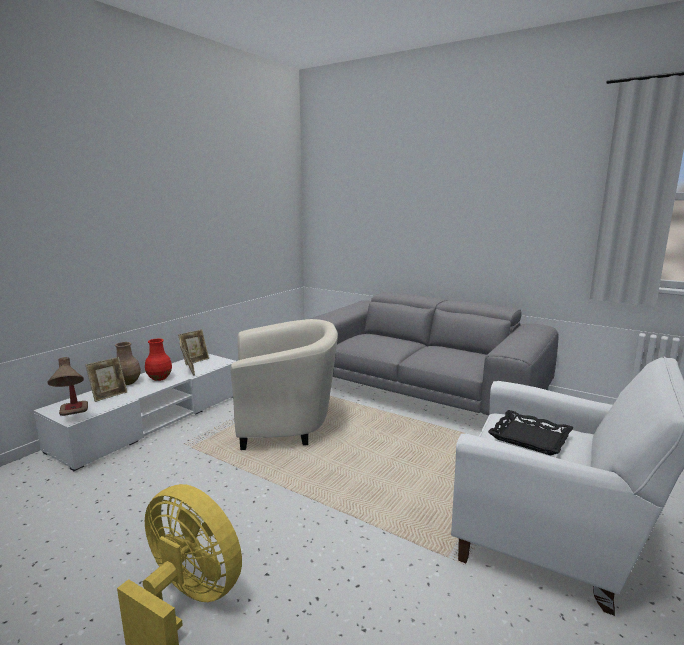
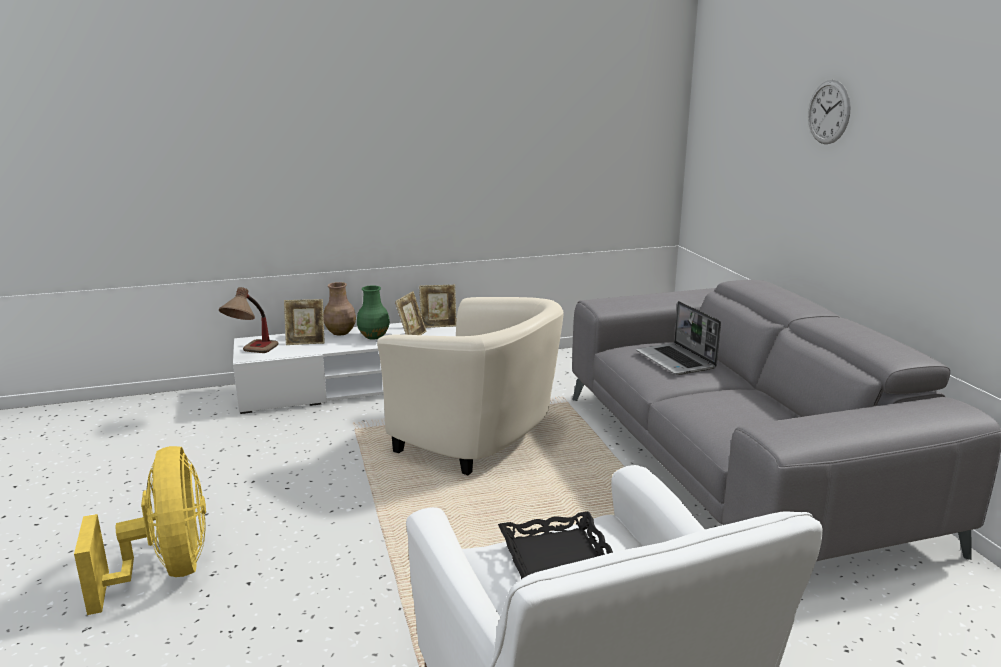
camera: 40 degrees right, 5 degrees up
(160, 378) = (374, 336): red vase -> green vase
(382, 341) = (676, 361): none -> laptop
(418, 197) = (828, 112): none -> wall clock

